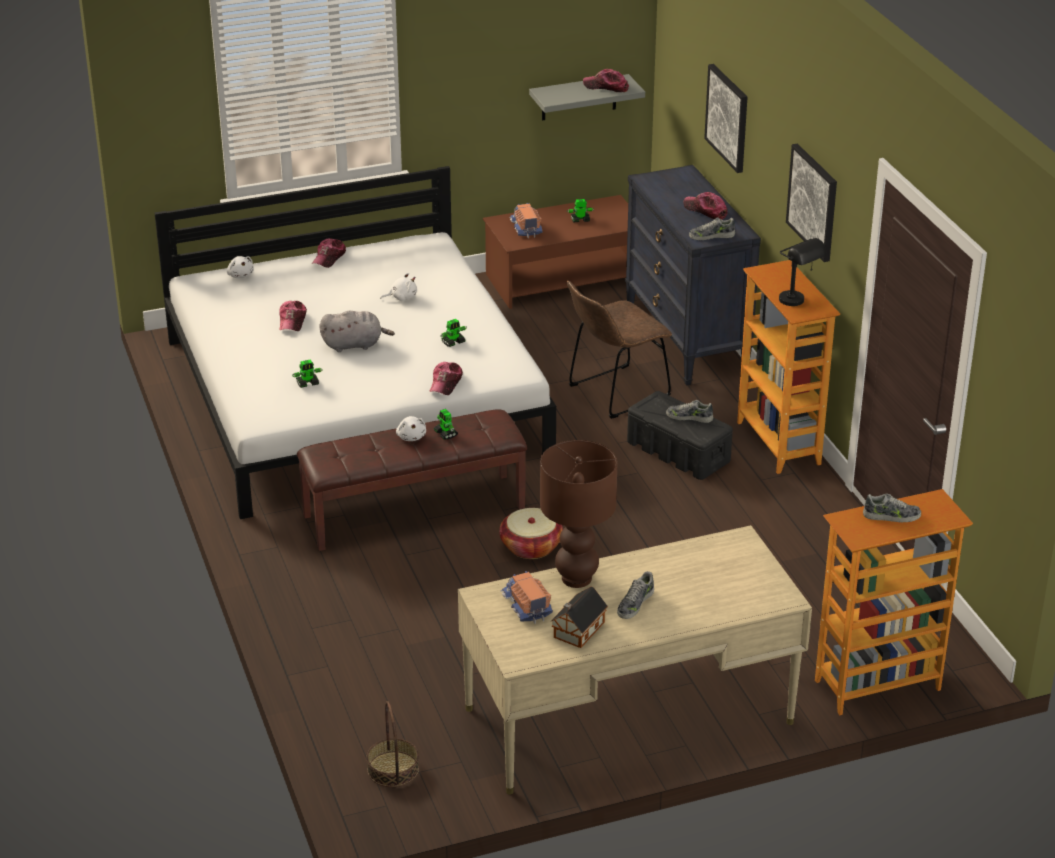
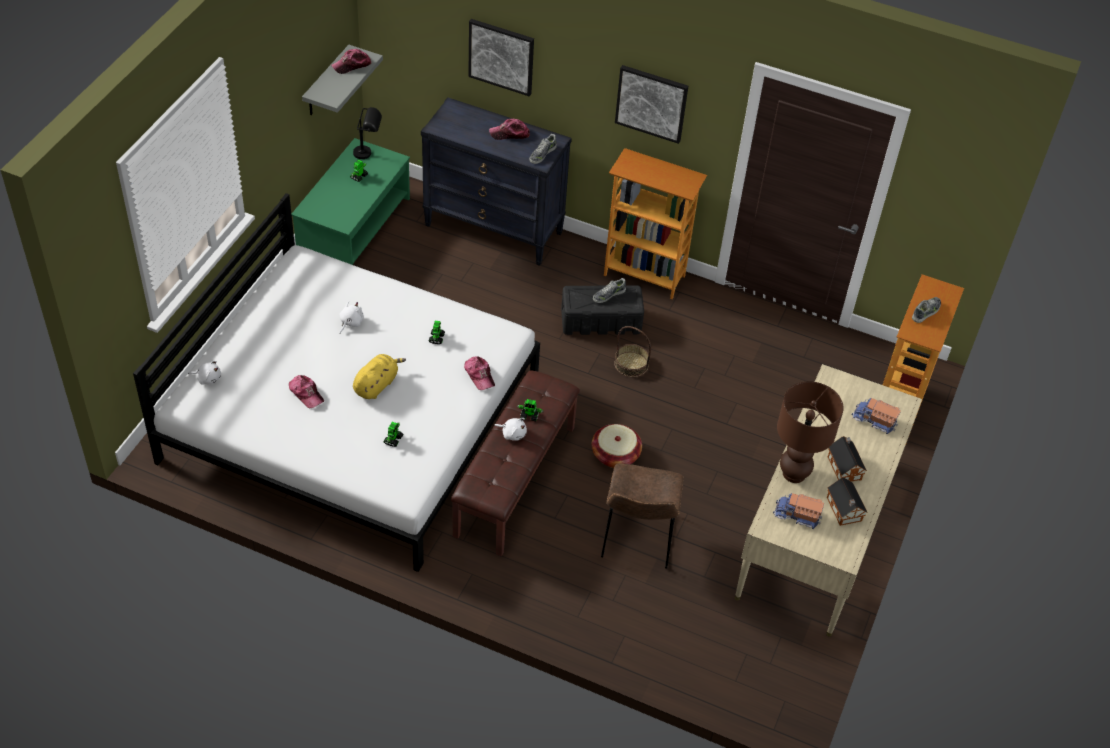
camera: 50 degrees left, 15 degrees up
(329, 258) = (250, 320): cap -> none
(354, 345) = (377, 385): grey plush toy -> yellow plush toy
(393, 769) = (755, 674): basket -> basket (631, 364)
(525, 228) = (333, 206): toy truck -> toy truck (874, 420)
(563, 279) = (354, 226): brown coffee table -> green coffee table
(614, 393) = (508, 301): brown chair -> brown chair (637, 540)
(635, 603) = (844, 467): shoe -> toy house
(798, 303) = (675, 181): black table lamp -> black table lamp (368, 153)

